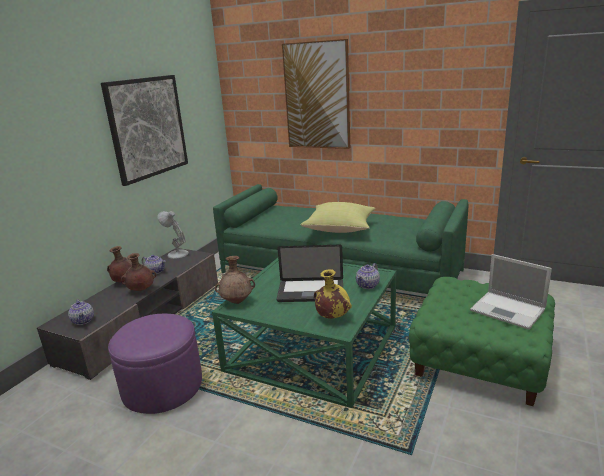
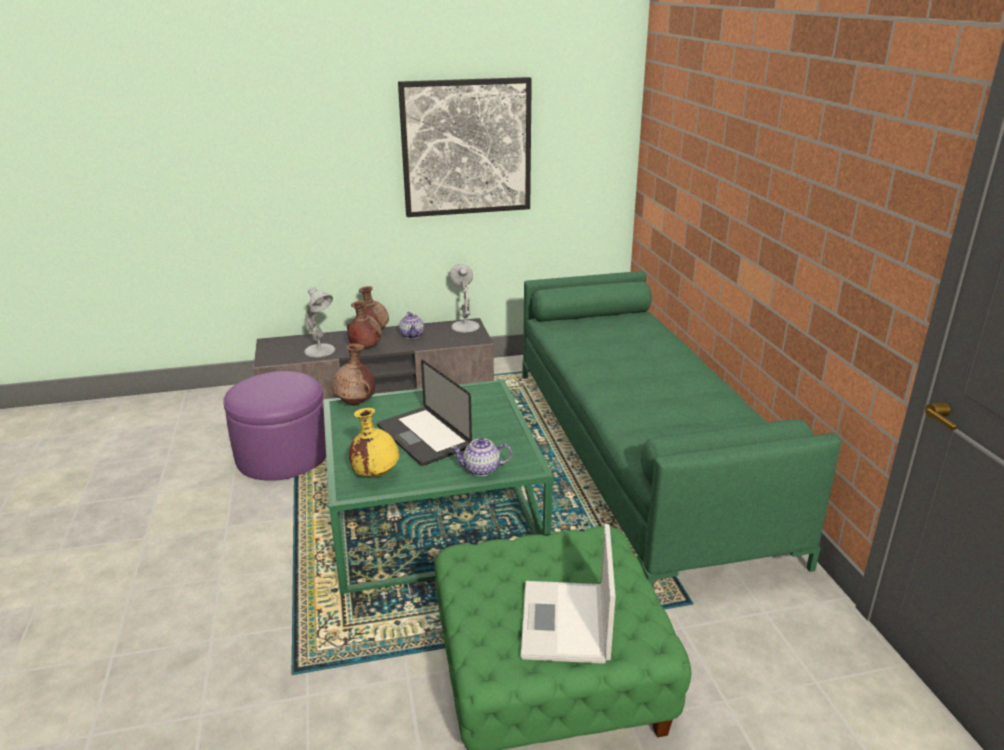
camera: 50 degrees right, 5 degrees up
(83, 320) = (285, 351): teapot -> none
(112, 307) = (321, 351): none -> white table lamp
(317, 96) = (718, 152): picture -> none
(340, 229) = (625, 386): yellow pillow -> none

